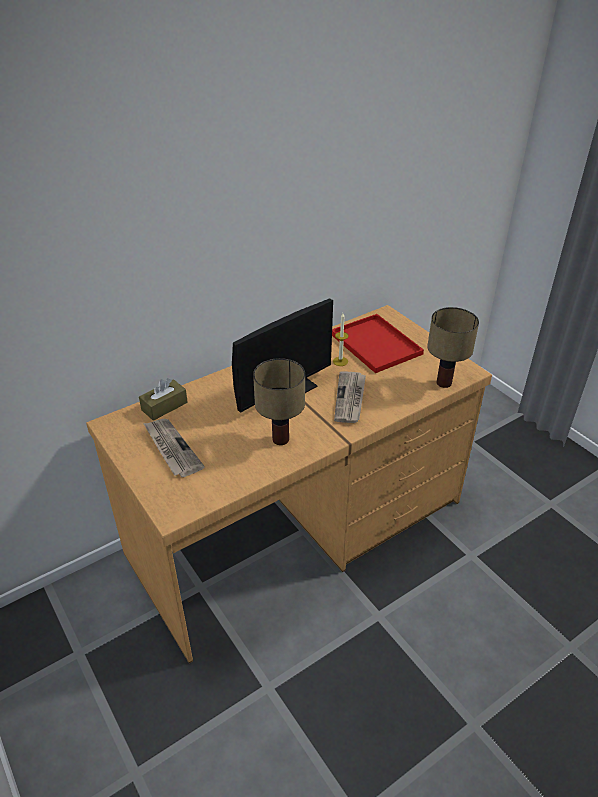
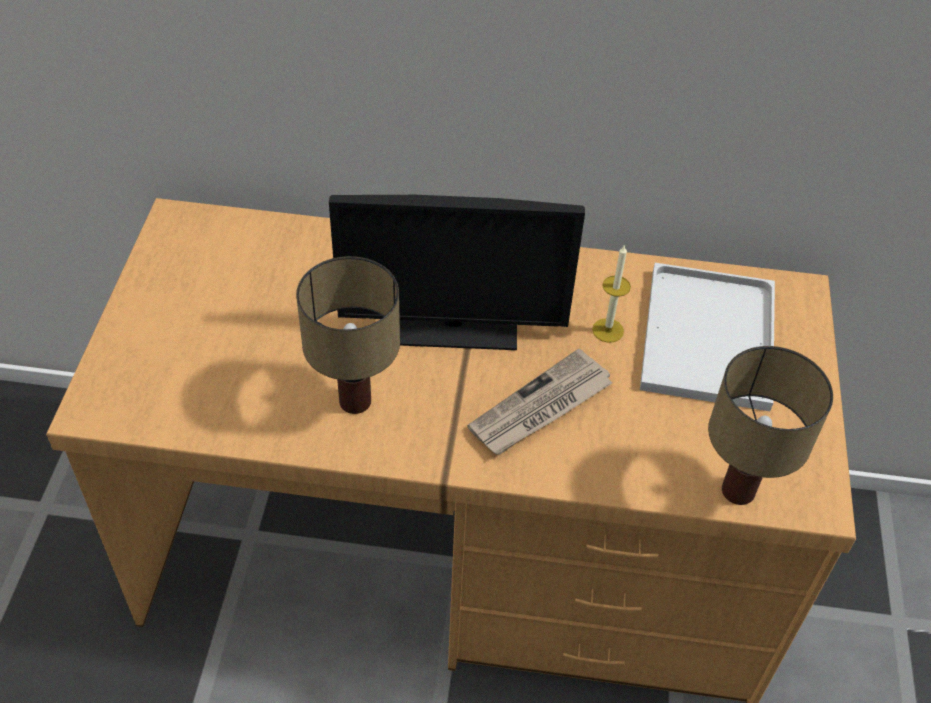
camera: 40 degrees right, 10 degrees up
(164, 406) = (270, 238): brown tissue box -> none
(171, 449) = (203, 311): newspaper -> none
(374, 343) = (706, 334): red tray -> white tray

